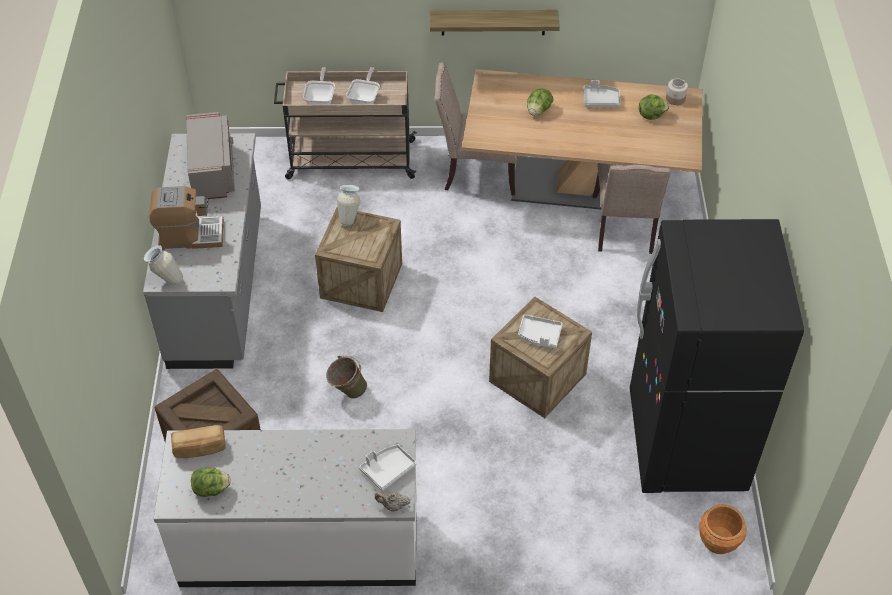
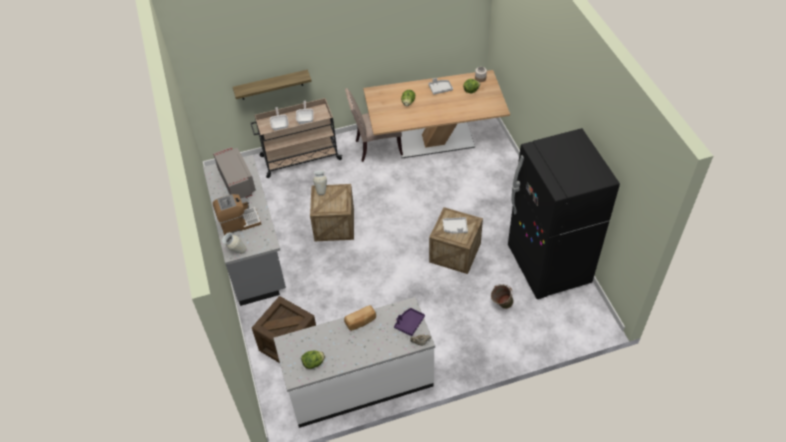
camera: 15 degrees left, 0 degrees up
(200, 448) = (297, 342): bread -> bread (361, 322)
(347, 391) = (351, 289): green bucket -> green bucket (501, 305)
(387, 469) = (409, 323): white tray -> purple tray
(493, 22) = (370, 58): shelf -> shelf (271, 85)
(624, 229) = (470, 158): beige chair -> none
(718, 541) = (585, 313): orange planter -> none

